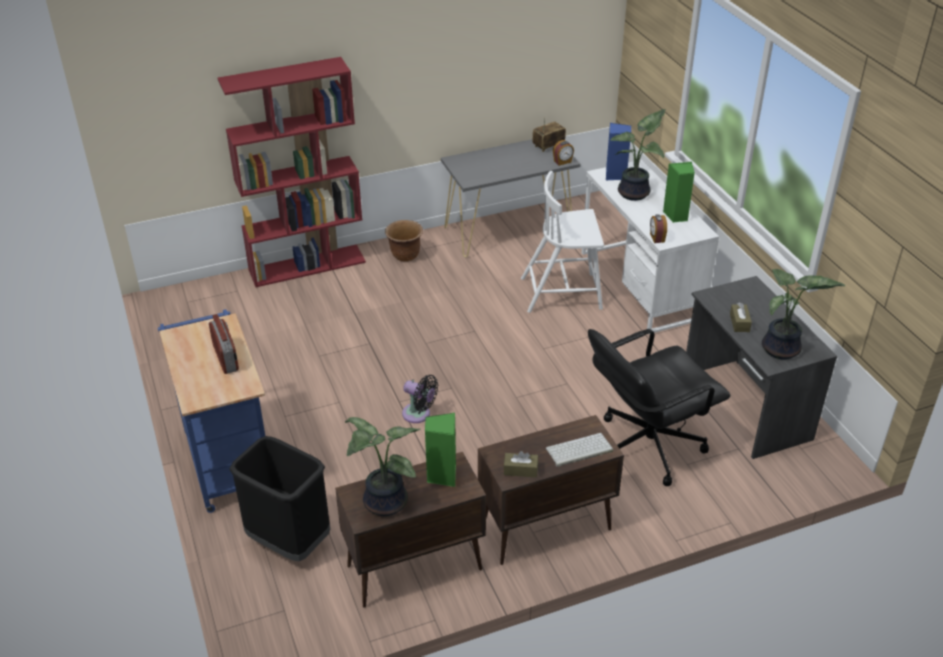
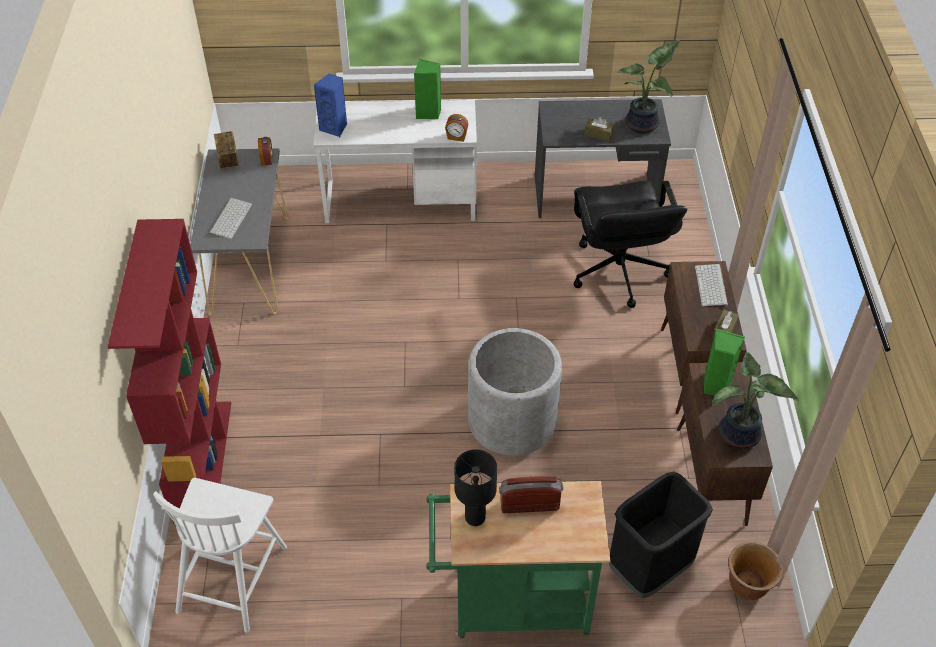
camera: 70 degrees left, 10 degrees up
(206, 333) = (476, 517): none -> black table lamp
(228, 458) = (511, 603): blue cart -> green cart
(405, 255) = (241, 363): brown planter -> brown planter (747, 586)
(419, 414) = (512, 420): black fan -> grey planter
(485, 164) = (230, 218): none -> keyboard
(563, 293) = (382, 257): white chair -> white chair (232, 576)
(636, 193) = (375, 125): potted plant -> none

